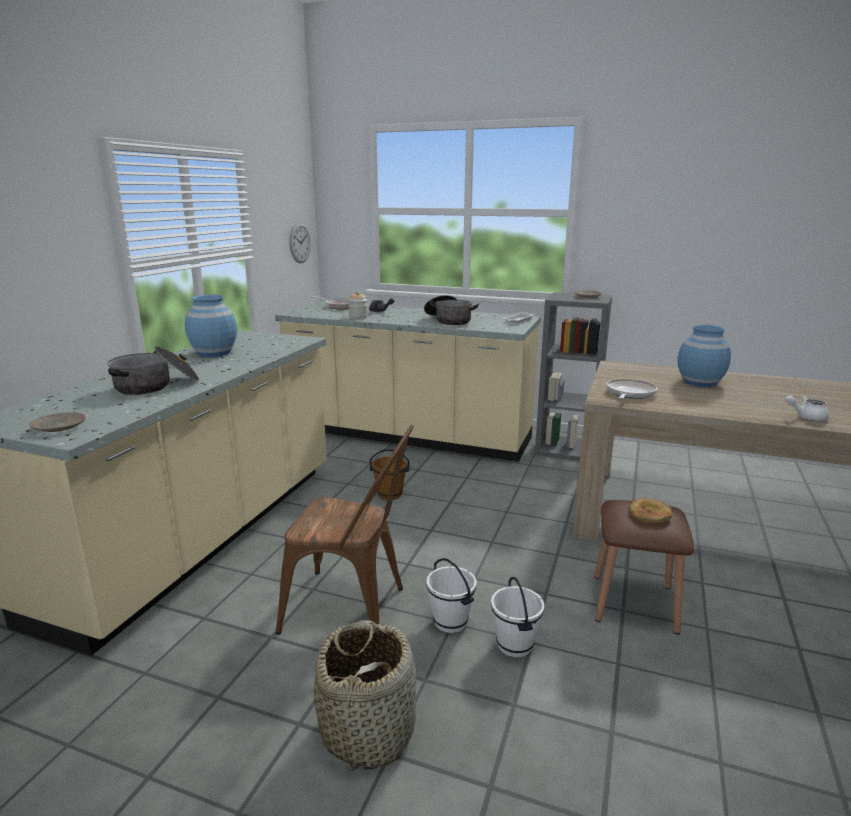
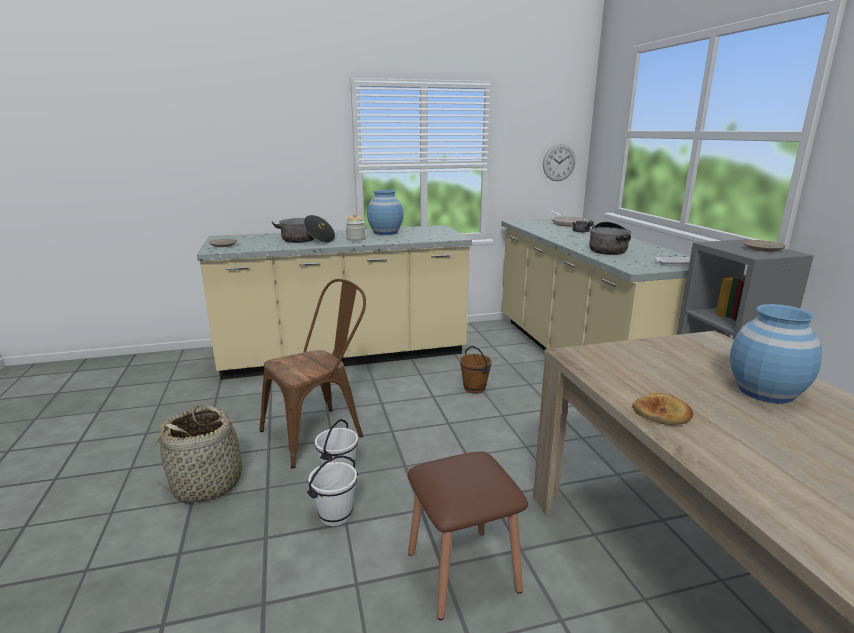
camera: 55 degrees right, 0 degrees up
(354, 608) = (320, 432): brown chair -> brown chair turned 105 degrees counterclockwise
(358, 317) = (548, 232): jar -> jar (355, 239)
(629, 393) = (620, 362): frying pan -> none
(649, 514) = (466, 475): bread -> bread (662, 413)
(806, 417) = (774, 487): white teapot -> none

